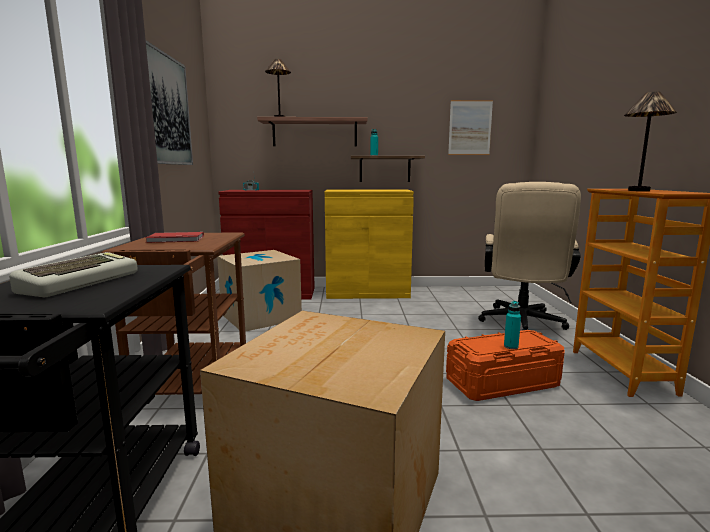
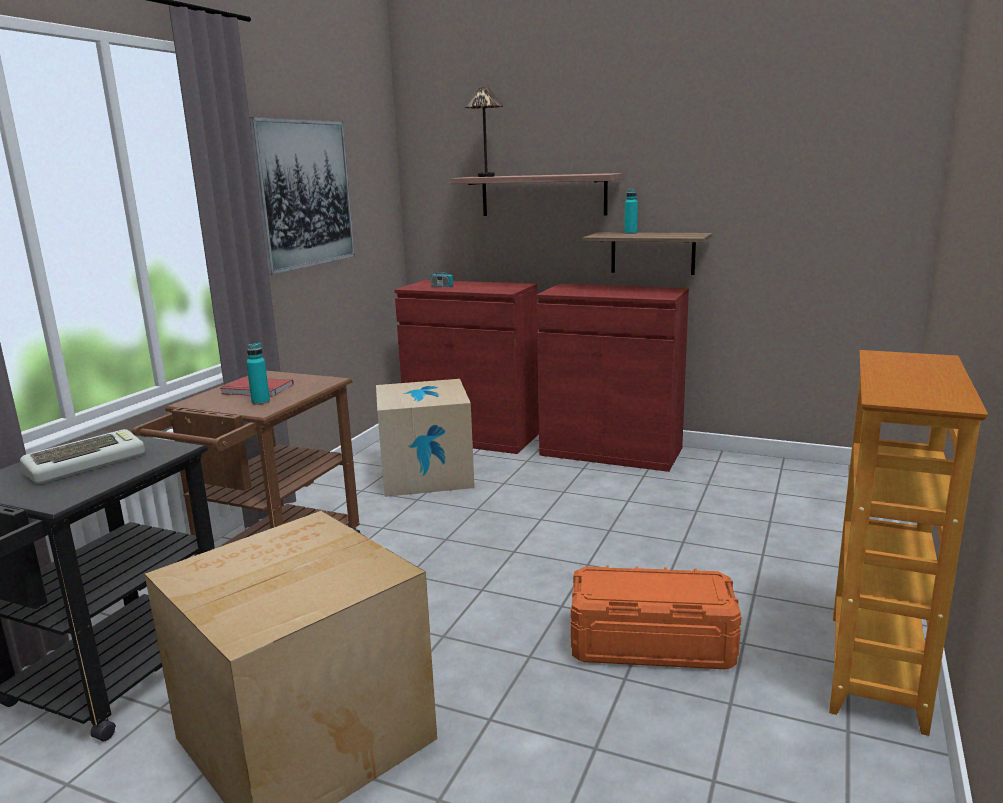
camera: 25 degrees right, 5 degrees up
(367, 292) = (611, 451): yellow cabinet -> red cabinet
(470, 128) = (807, 181): picture -> none
(511, 346) = (650, 595): turquoise bottle -> turquoise bottle (260, 402)
(521, 323) = (806, 550): beige office chair -> none
(639, 190) = (894, 376): table lamp -> none

